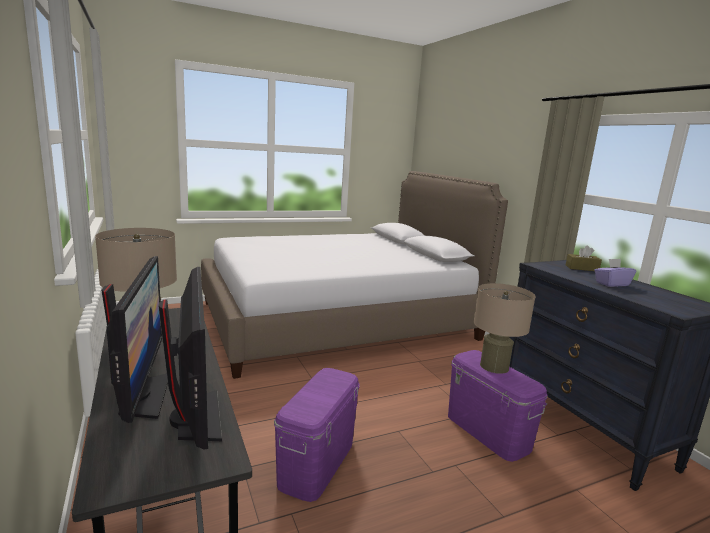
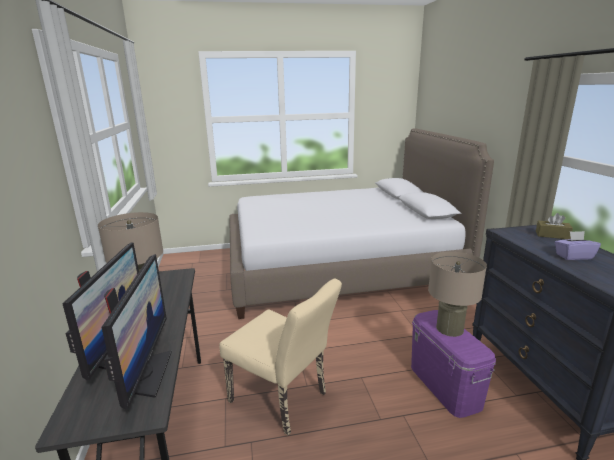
camera: 15 degrees right, 5 degrees up
(317, 463) = (283, 400): purple storage box -> beige chair

